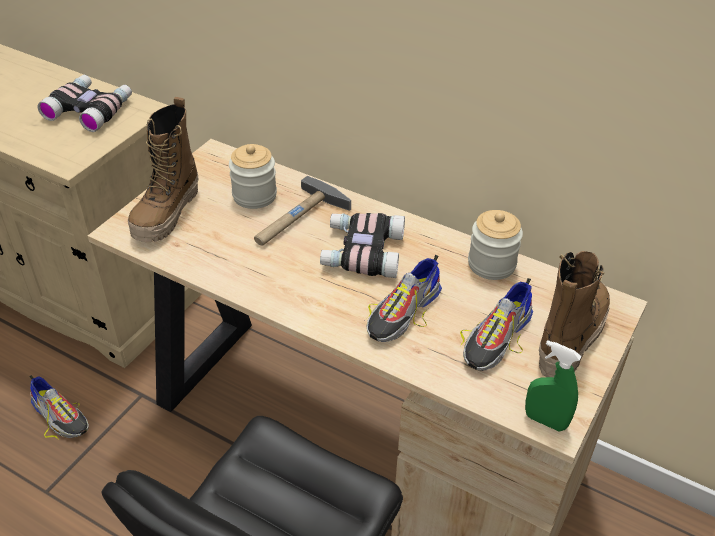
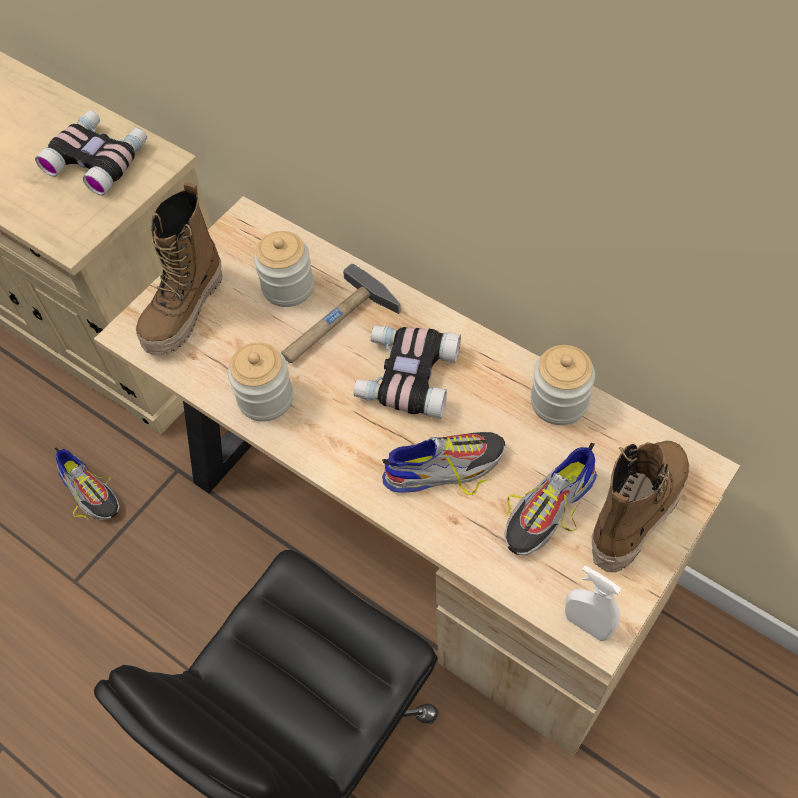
camera: 10 degrees right, 15 degrees up
(242, 271) = (265, 398): none -> jar
(403, 312) = (445, 466): shoe -> shoe turned 150 degrees counterclockwise
(545, 421) = (587, 625): green spray bottle -> white spray bottle

